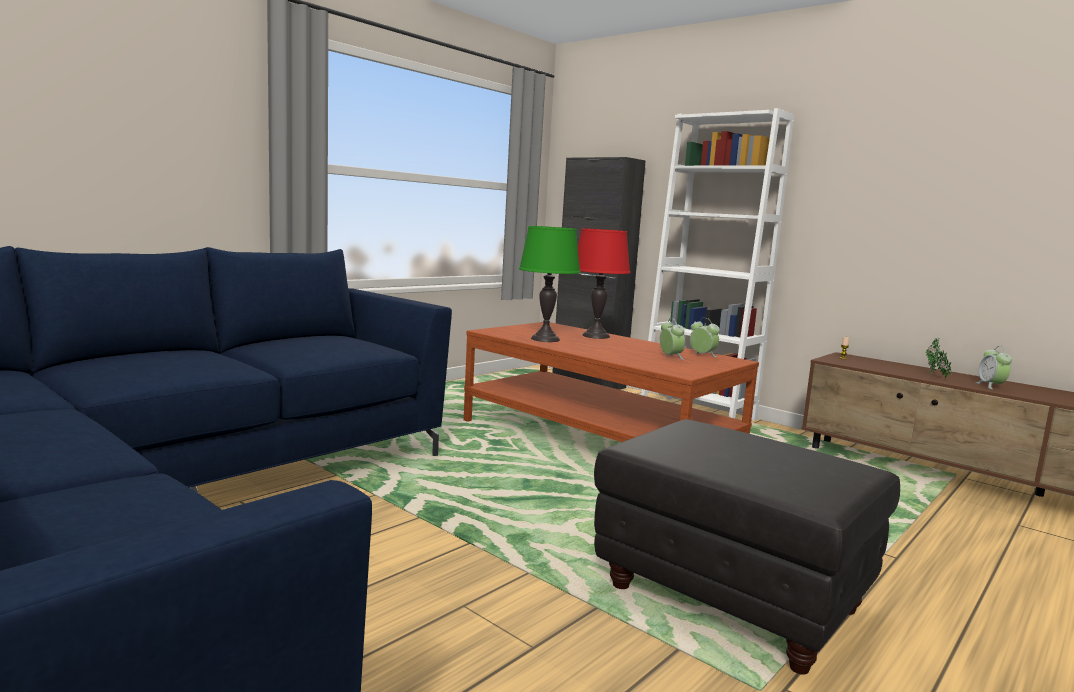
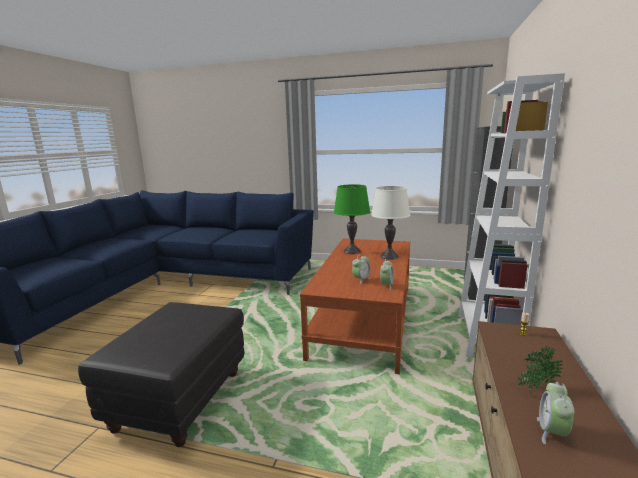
camera: 65 degrees right, 5 degrees up
(596, 336) = (389, 256): red table lamp -> white table lamp
(991, 386) = (552, 432): alarm clock -> alarm clock turned 45 degrees counterclockwise

